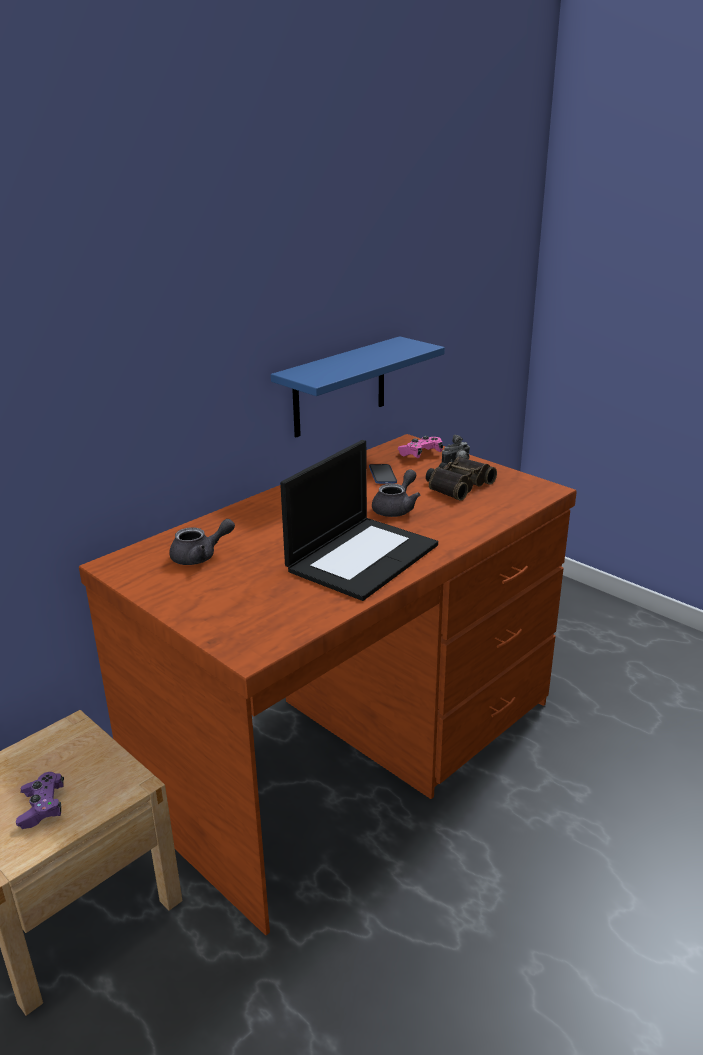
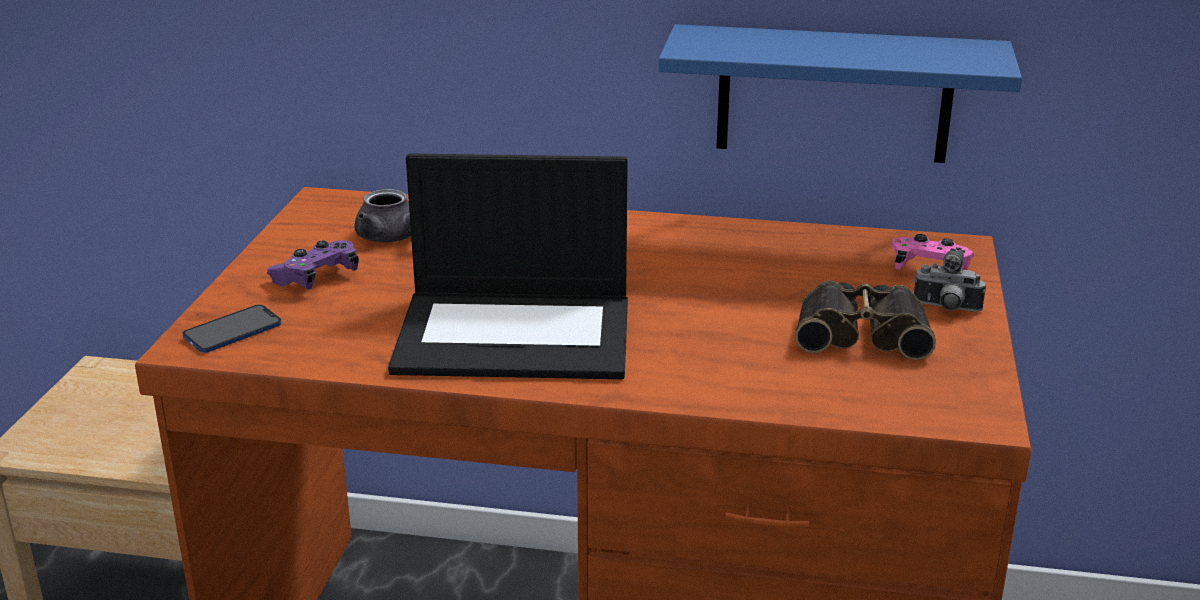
camera: 55 degrees right, 0 degrees up
(42, 807) = (109, 431): purple game controller -> purple game controller (316, 278)
(382, 475) = (801, 266): phone -> phone (233, 331)
(396, 508) = (703, 311): grey teapot -> none

